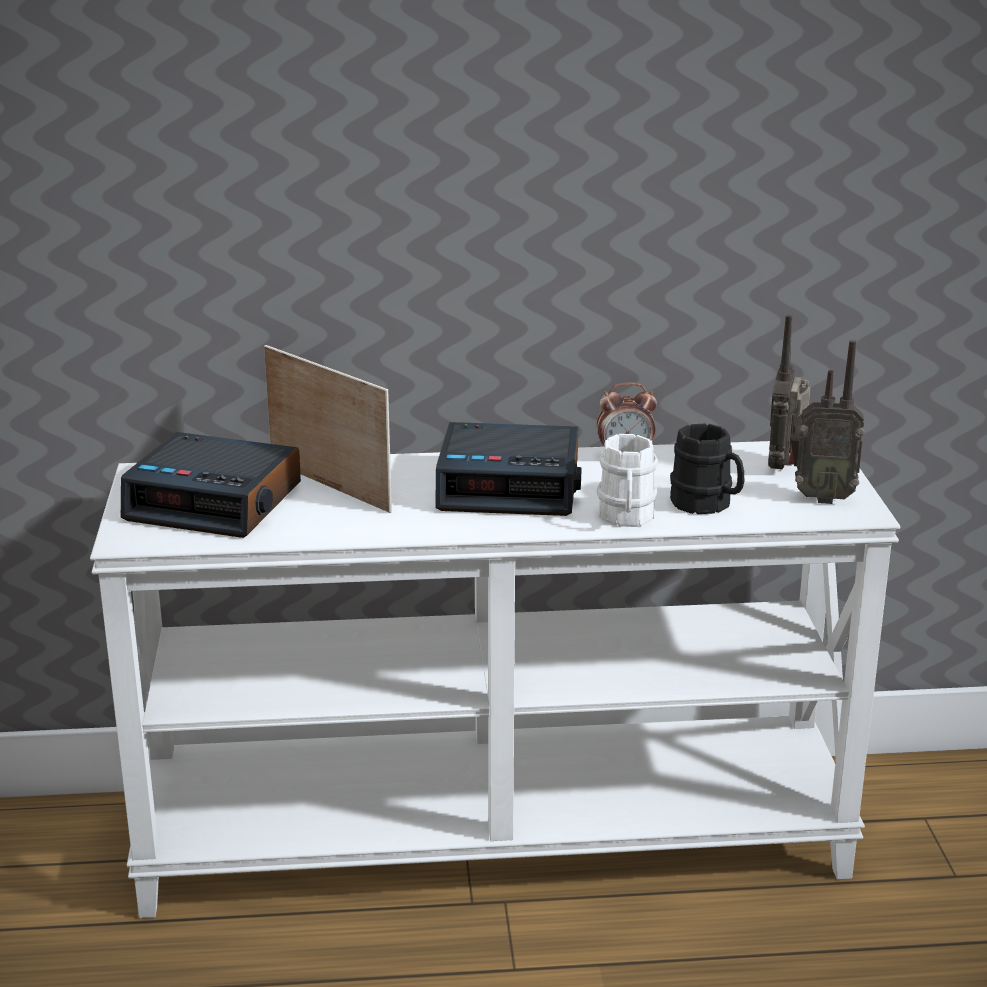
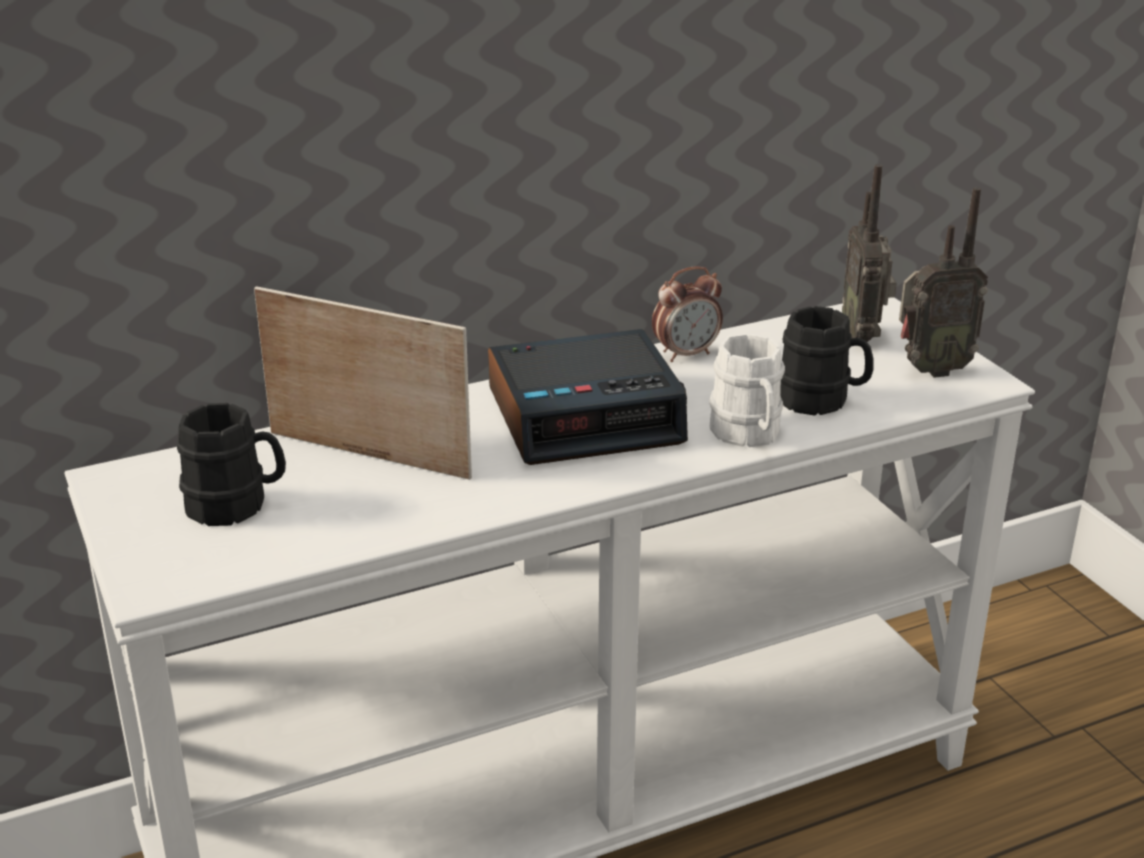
camera: 20 degrees left, 5 degrees up
(216, 502) = (237, 505): alarm clock -> black mug

